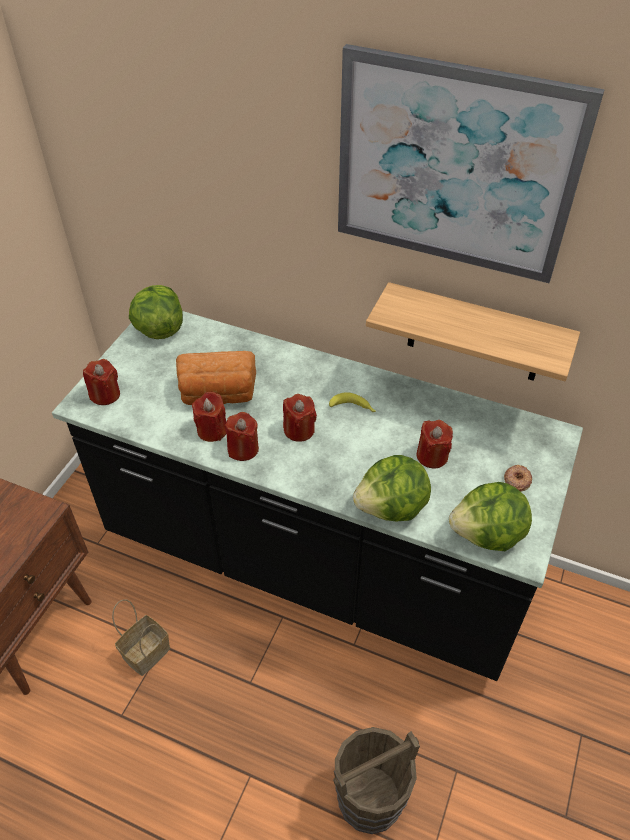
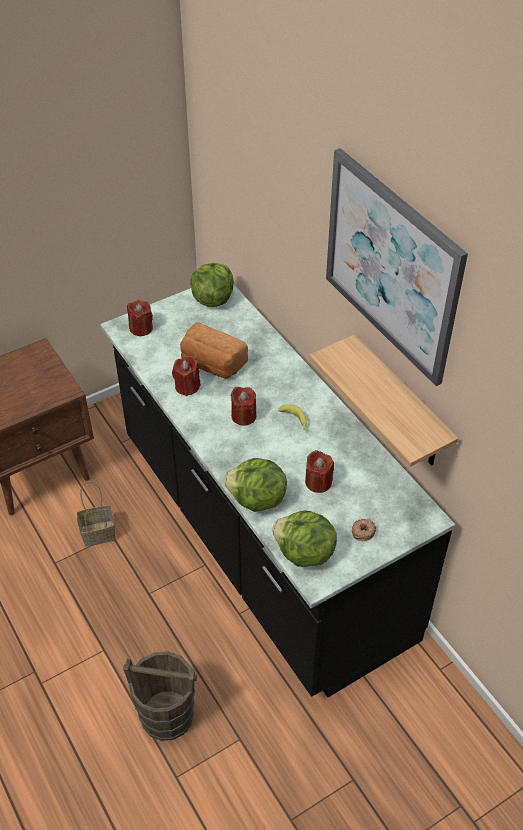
camera: 35 degrees right, 0 degrees up
(243, 449) = (196, 409): red candle -> none

